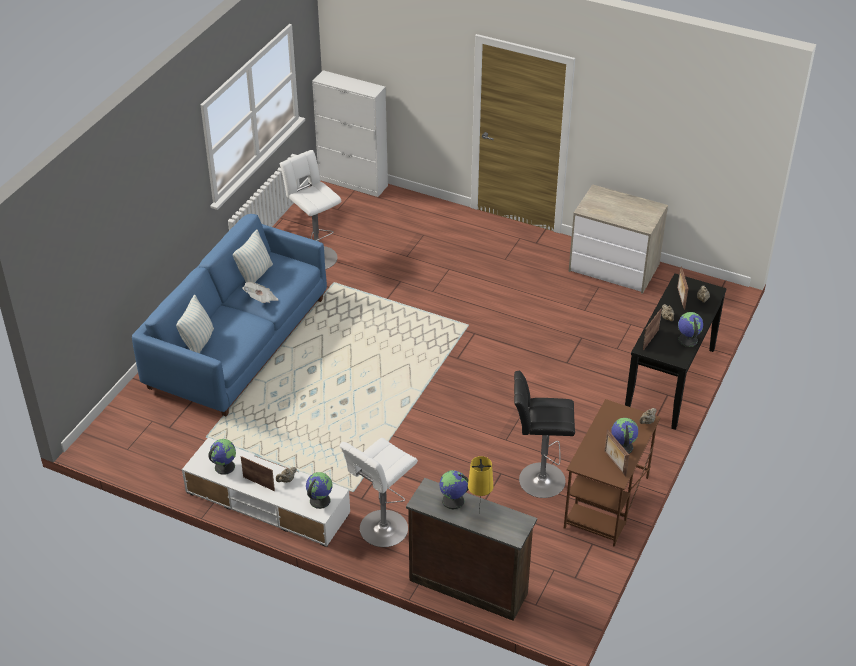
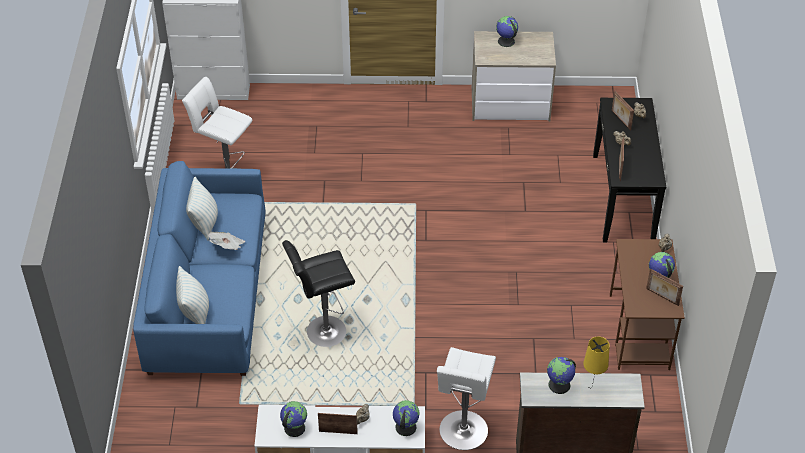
camera: 25 degrees left, 5 degrees up
(538, 480) = (569, 332): black stool -> black stool (323, 332)
(687, 340) = (651, 158): globe -> globe (506, 41)

